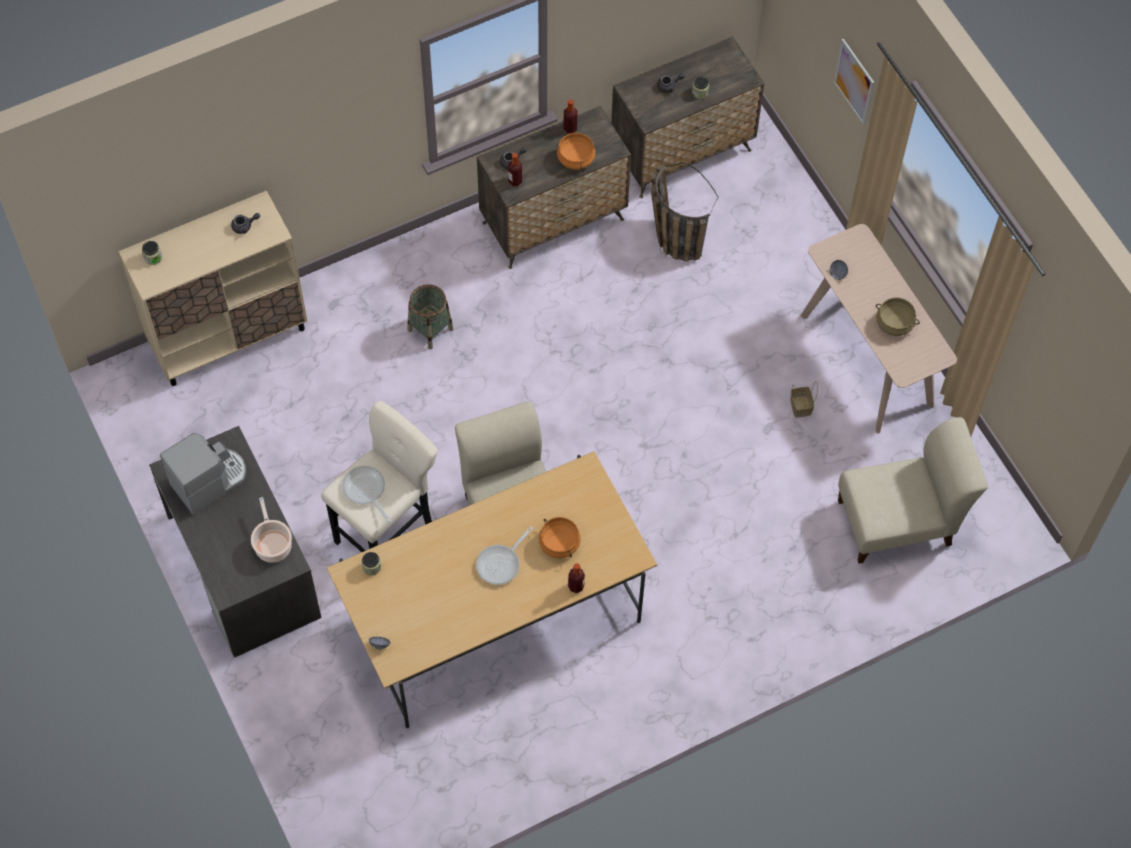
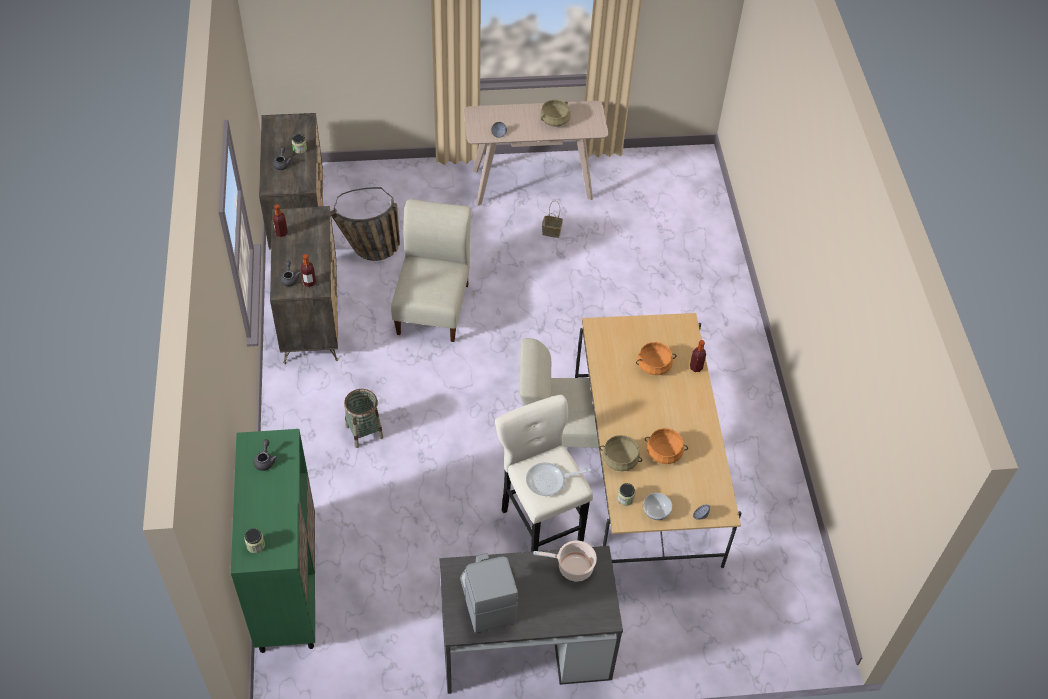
camera: 70 degrees left, 10 degrees down
(229, 337) = (287, 585): beige cabinet -> green cabinet
(367, 600) = (655, 511): none -> bowl
(418, 547) = (619, 460): none -> beige cooking pot
(501, 563) = (657, 408): frying pan -> none
(576, 158) = (312, 239): orange cooking pot -> orange cooking pot (664, 452)
(854, 81) = (387, 29): picture -> none
(899, 521) = (666, 212): beige chair -> beige chair (433, 305)

